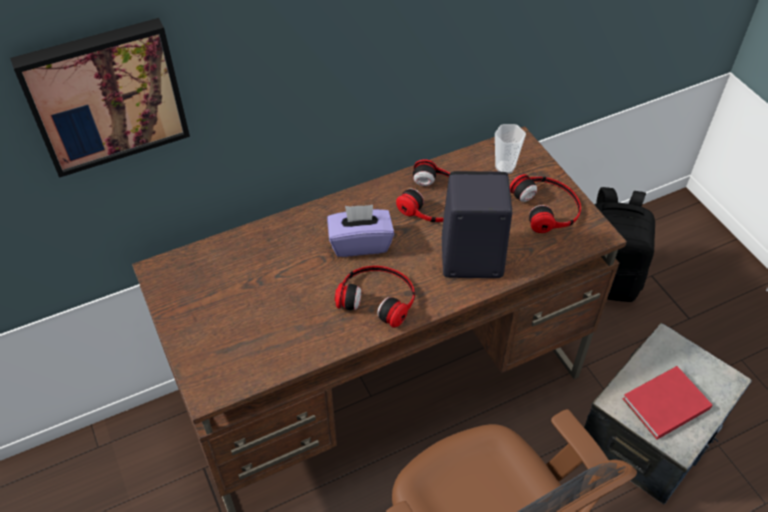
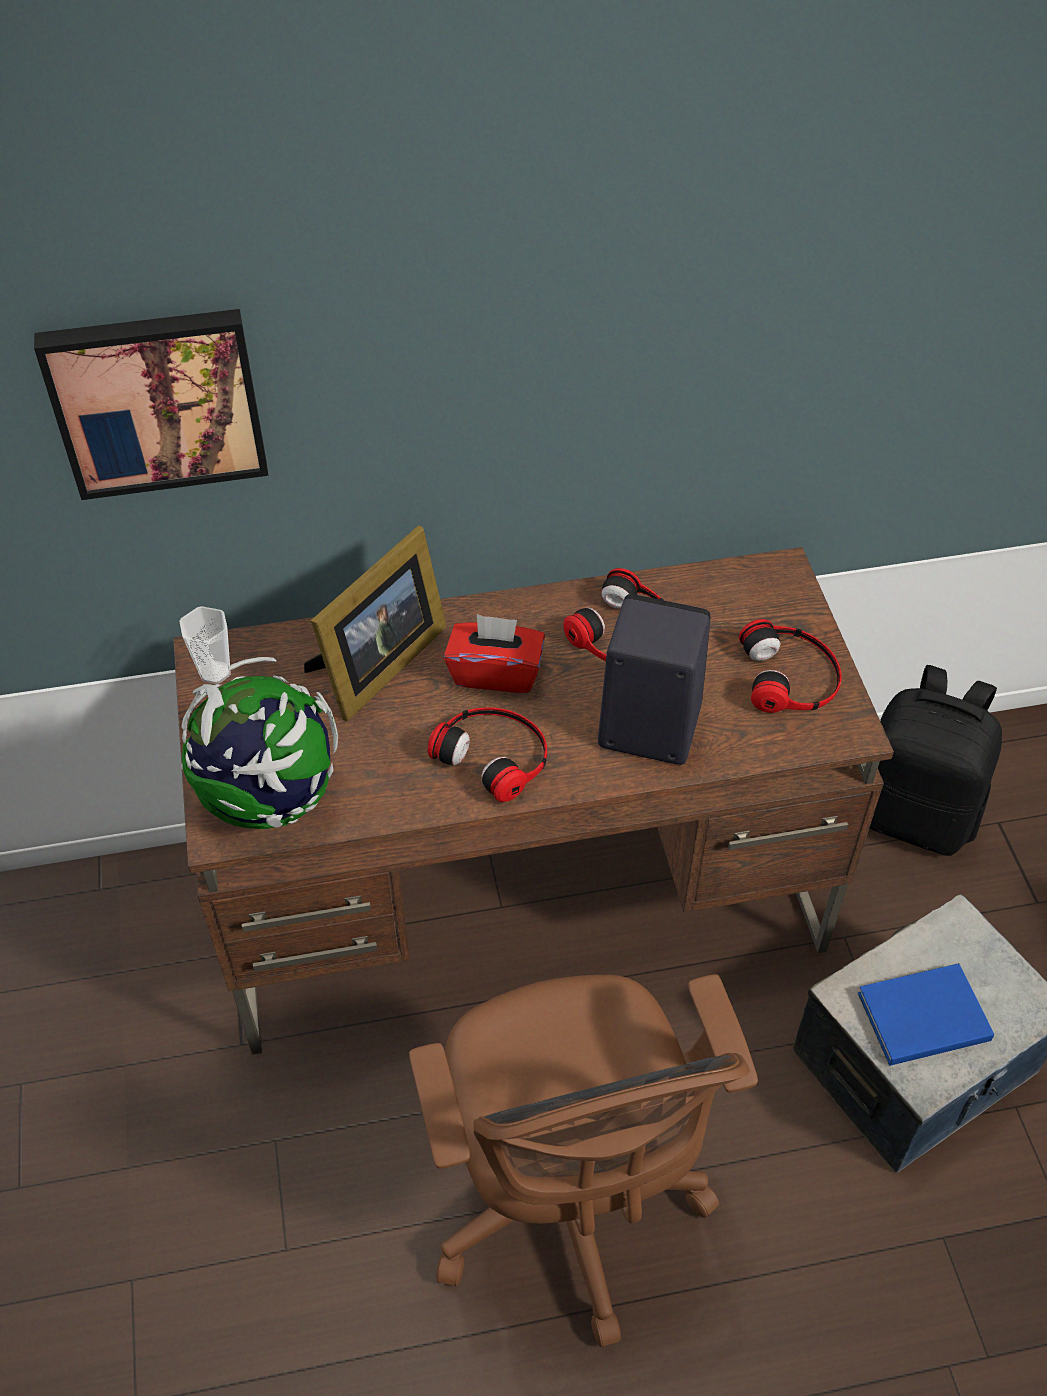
camera: 15 degrees right, 0 degrees up
(236, 360) = (270, 799): none -> globe
(279, 255) = (376, 666): none -> picture frame
(360, 243) = (495, 672): purple tissue box -> red tissue box
(505, 167) = (748, 603): cup -> cup (215, 672)
(663, 404) = (919, 1016): red book -> blue book

